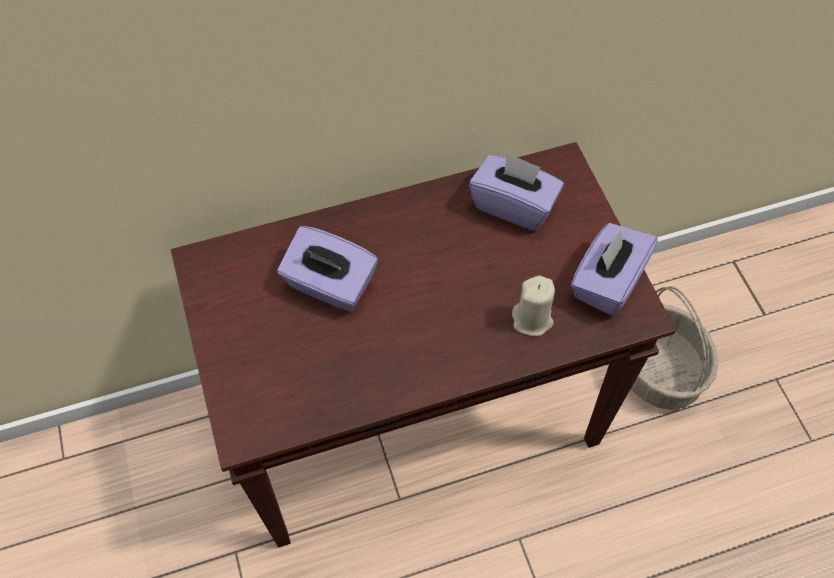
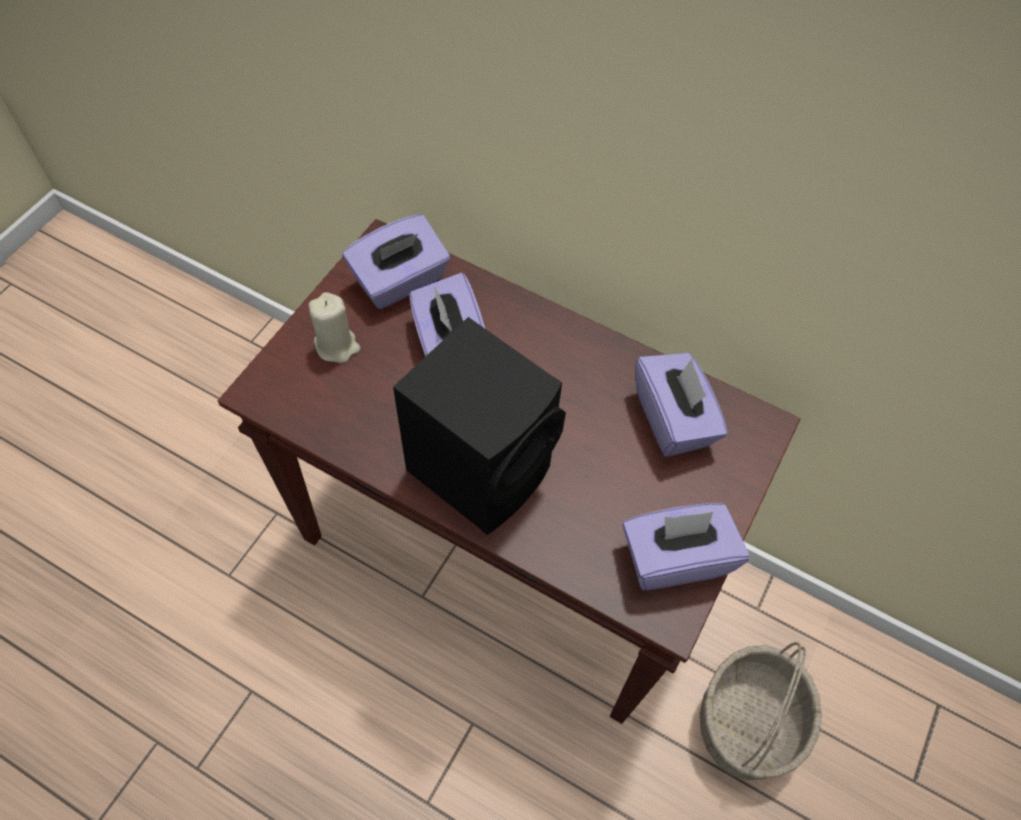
camera: 45 degrees right, 0 degrees up
(244, 275) = (400, 281): none -> purple tissue box
(445, 337) = (483, 467): none -> black speaker
(532, 319) = (570, 523): beige candle -> beige candle (337, 346)

